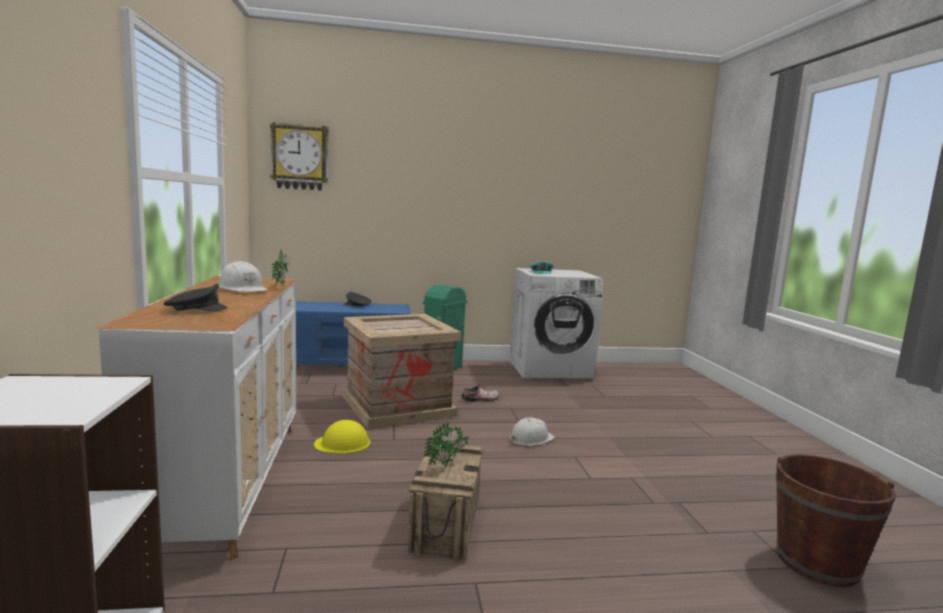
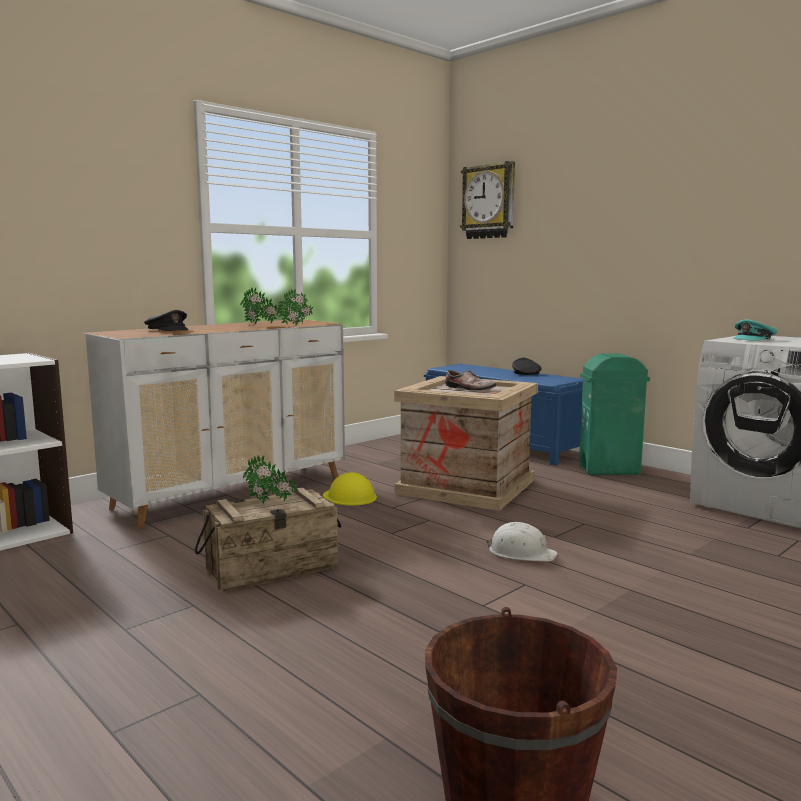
camera: 55 degrees right, 0 degrees up
(242, 289) = (260, 324): white hard hat -> potted plant
(481, 399) = (570, 507): shoe -> shoe (469, 388)

